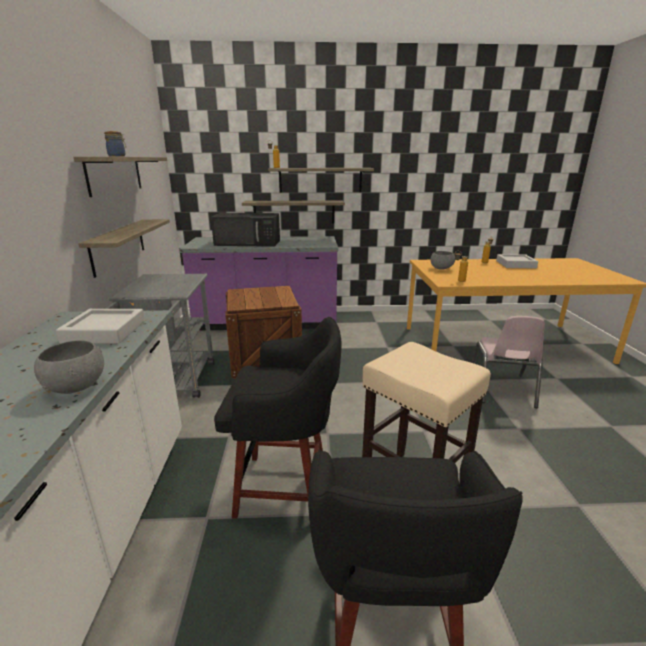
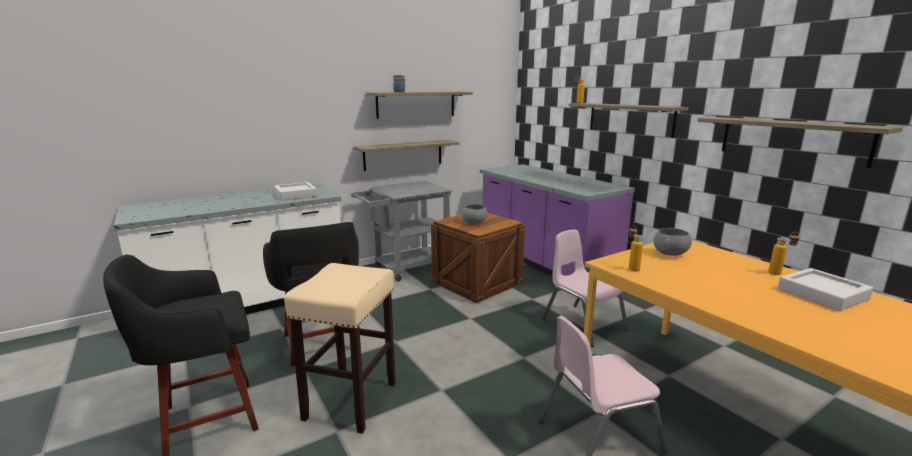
camera: 60 degrees right, 5 degrees down
(76, 386) = (229, 207): grey bowl -> grey bowl (474, 223)
(249, 243) = (535, 175): black microwave -> none
(294, 212) = (600, 152): shelf -> shelf (792, 140)
(376, 345) = (583, 324): none -> pink chair

